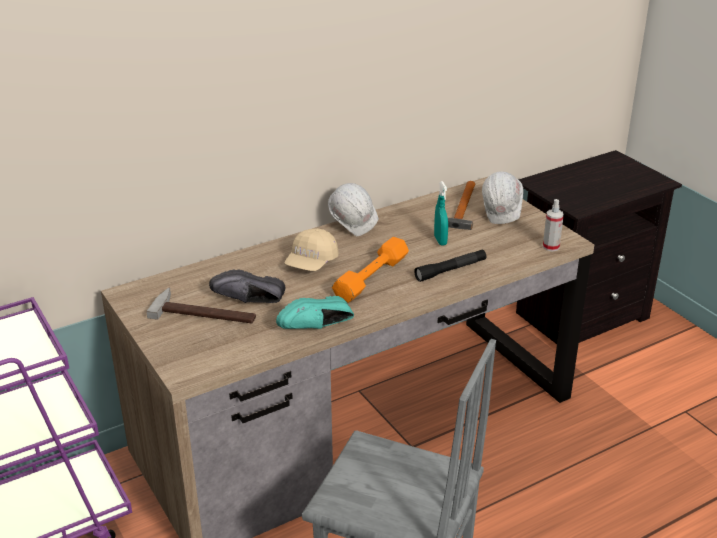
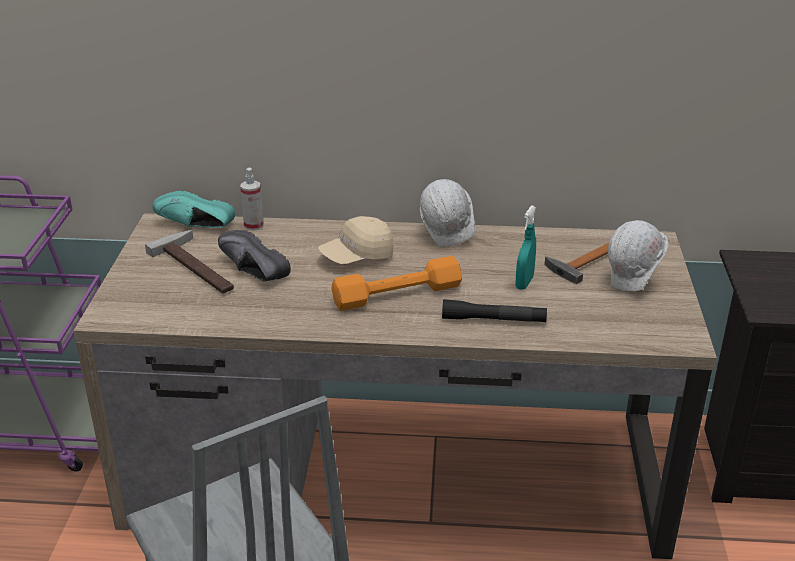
camera: 35 degrees right, 0 degrees up
(318, 327) = (278, 323): turquoise shoe -> turquoise shoe (194, 227)
(551, 247) = (652, 339): spray bottle -> spray bottle (253, 225)

